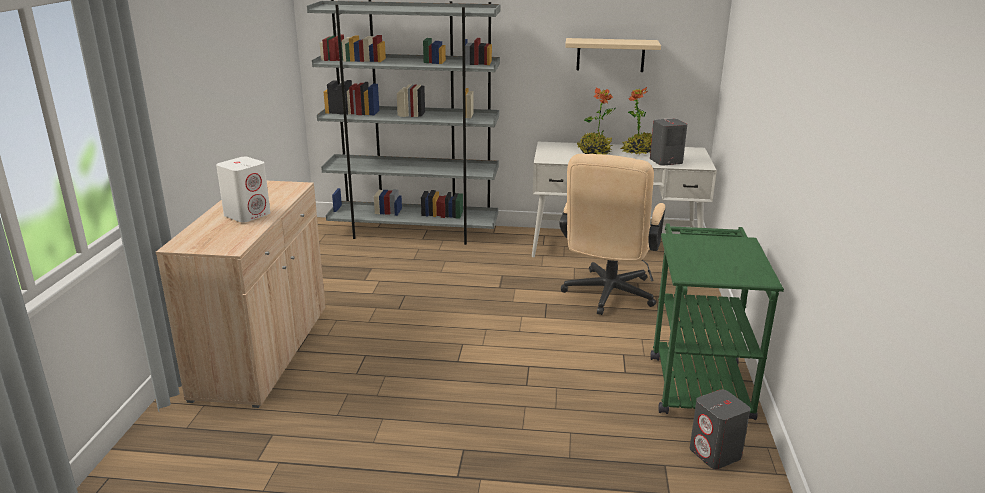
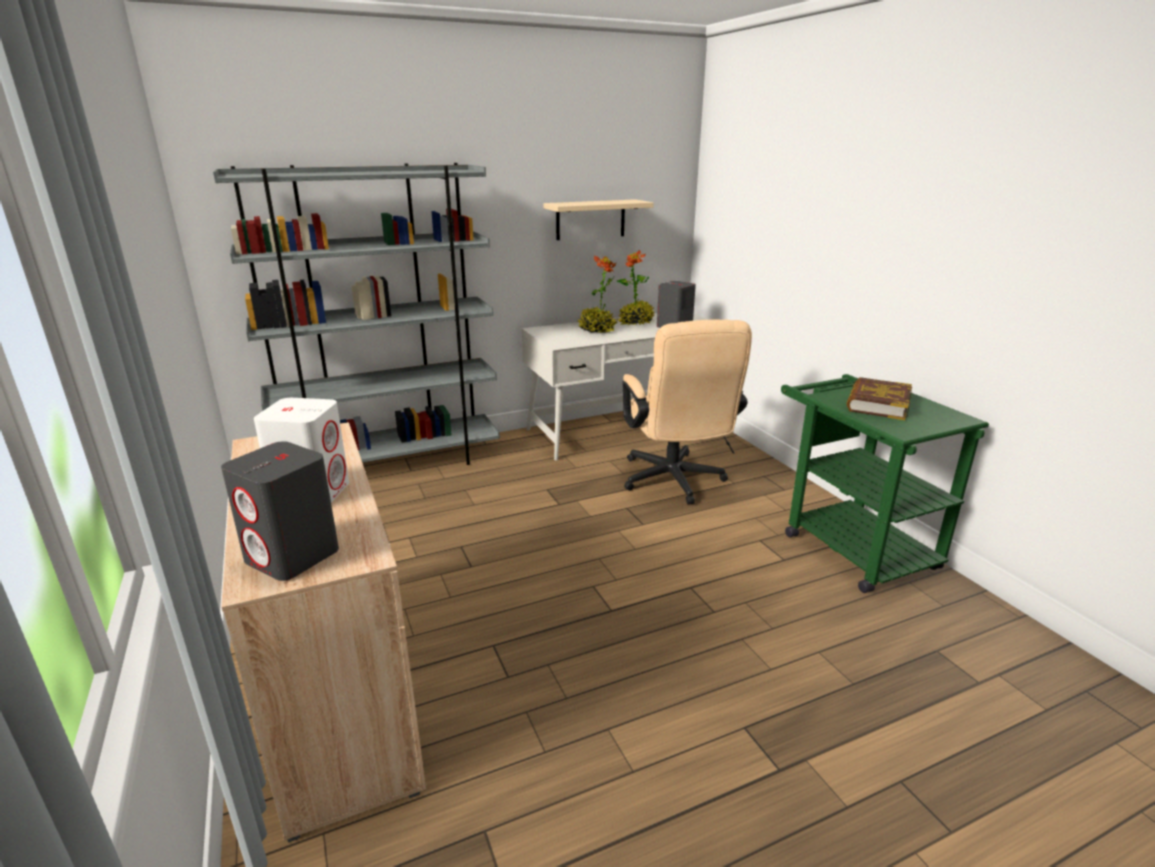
camera: 30 degrees left, 0 degrees up
(710, 252) = (877, 404): none -> book
(715, 454) = (956, 618): grey speaker -> grey speaker (293, 556)

